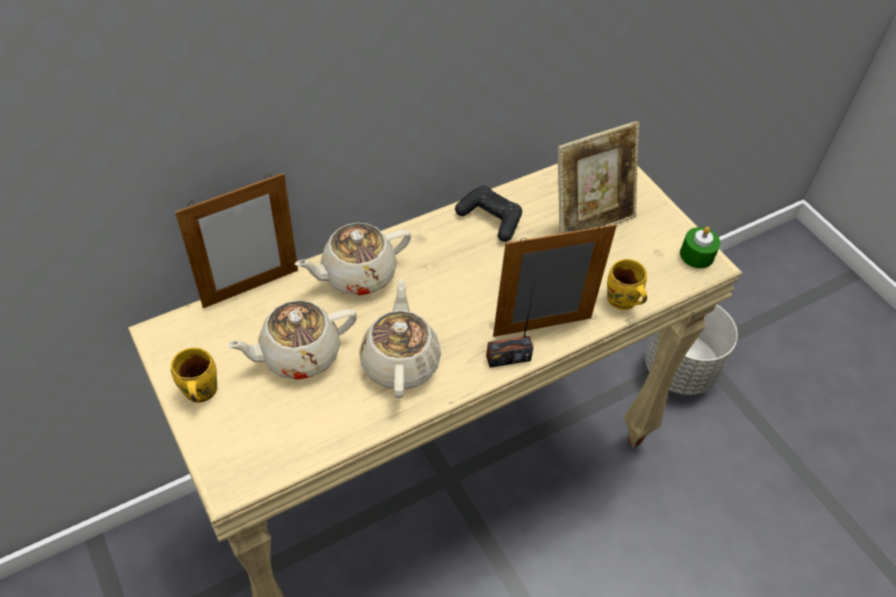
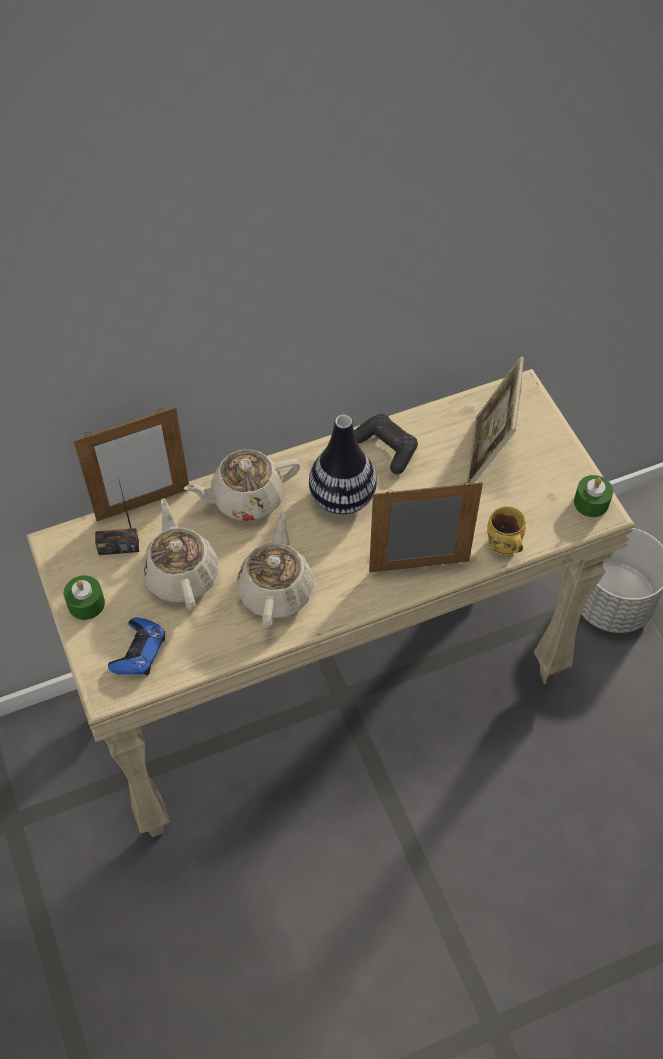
camera: 10 degrees right, 5 degrees up
(198, 392) = (86, 603): yellow mug -> green candle
(260, 437) = (139, 651): none -> blue game controller
(298, 354) = (181, 574): beige teapot -> beige teapot turned 90 degrees clockwise
(454, 267) = (342, 498): none -> vase
(508, 358) = (380, 595): radio -> radio (118, 547)
(590, 219) = (488, 455): picture frame -> picture frame turned 120 degrees clockwise

